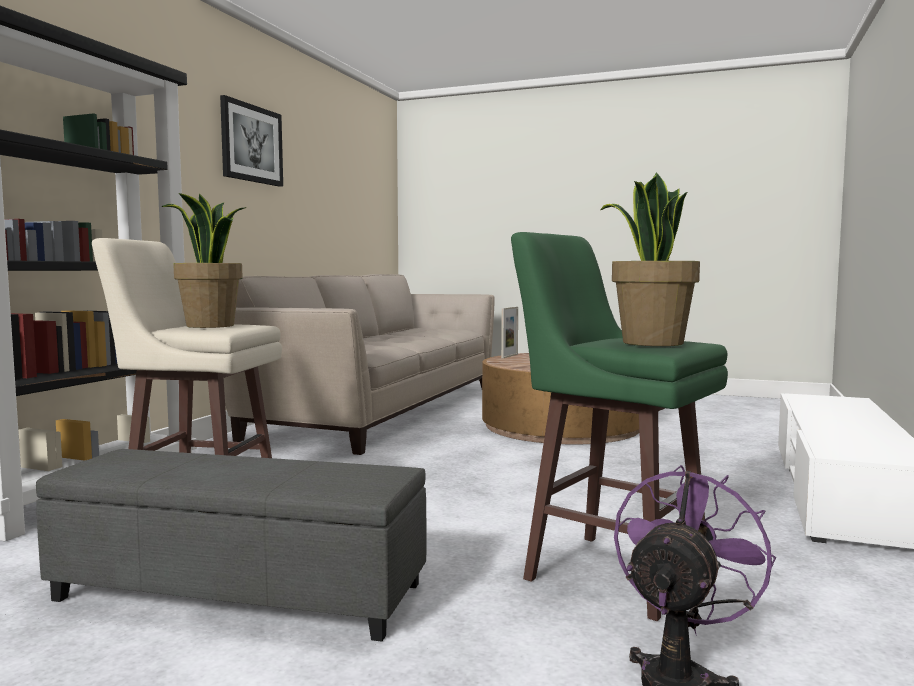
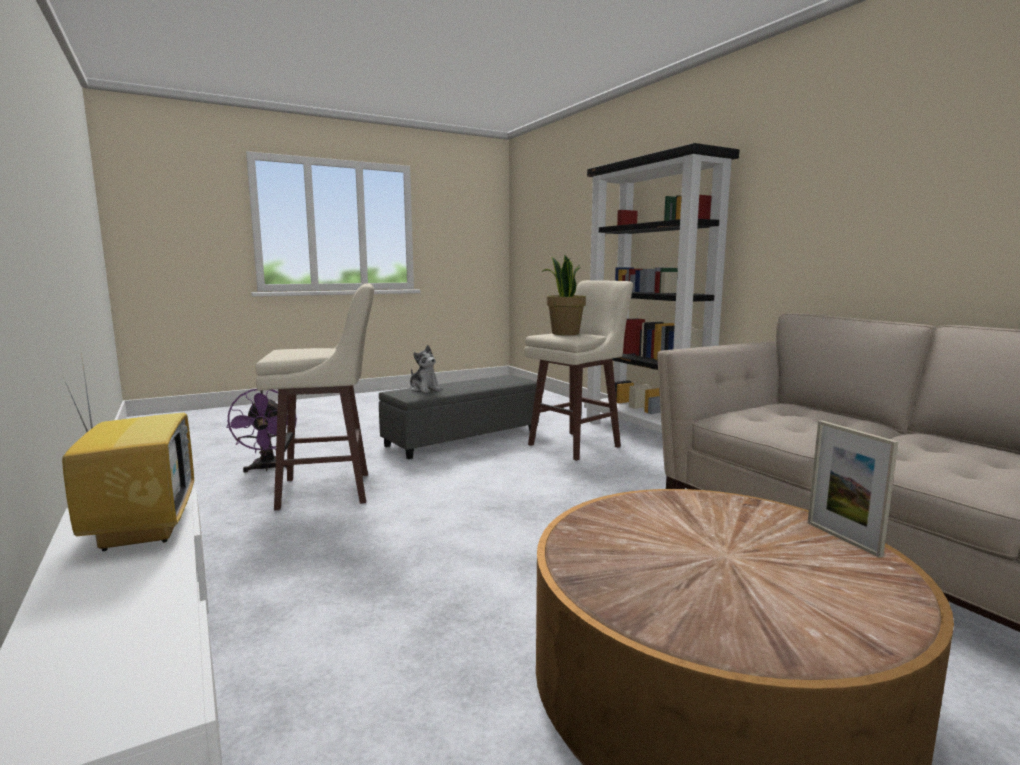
camera: 130 degrees right, 5 degrees up
(251, 144) = (919, 141): picture -> none
(315, 479) = (424, 389): none -> plush toy
(612, 572) = (328, 491): green stool -> beige stool
(651, 343) = (294, 350): potted plant -> none
(848, 440) = (142, 526): none -> television

